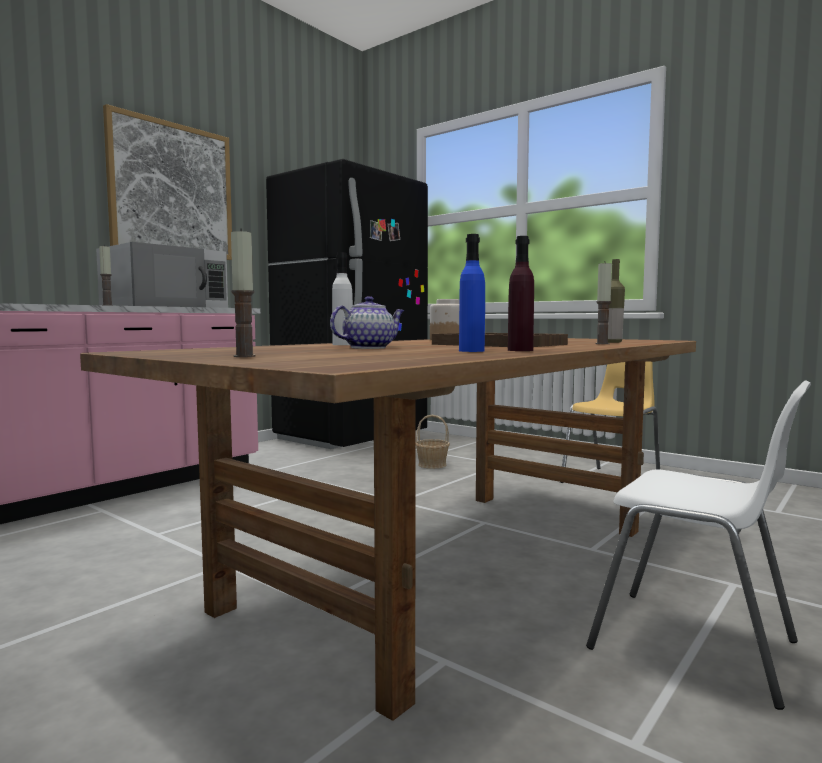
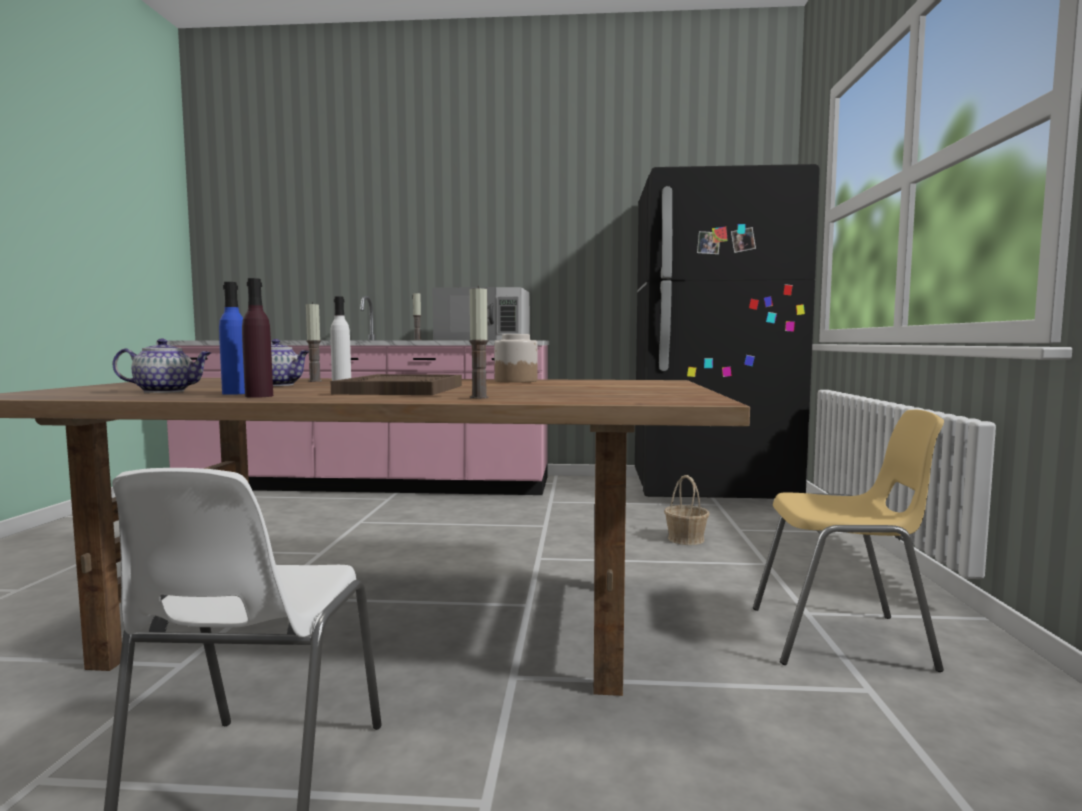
camera: 55 degrees right, 0 degrees up
(172, 190) = (534, 232): picture -> none
(244, 356) = (126, 385): candle -> candle (315, 381)
(399, 354) = (166, 391): none -> teapot
(613, 342) = (543, 397): bottle -> none

